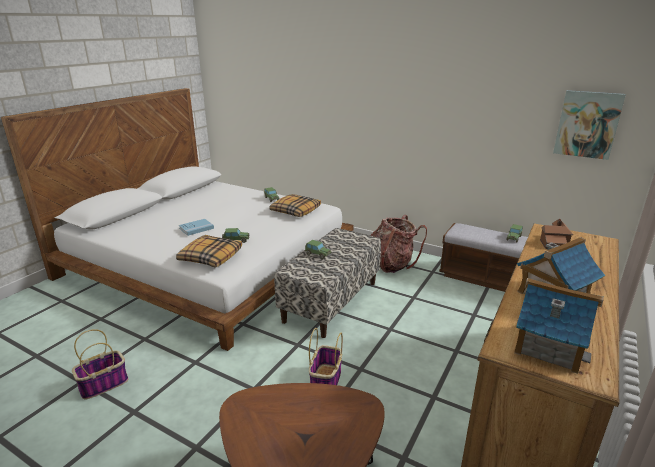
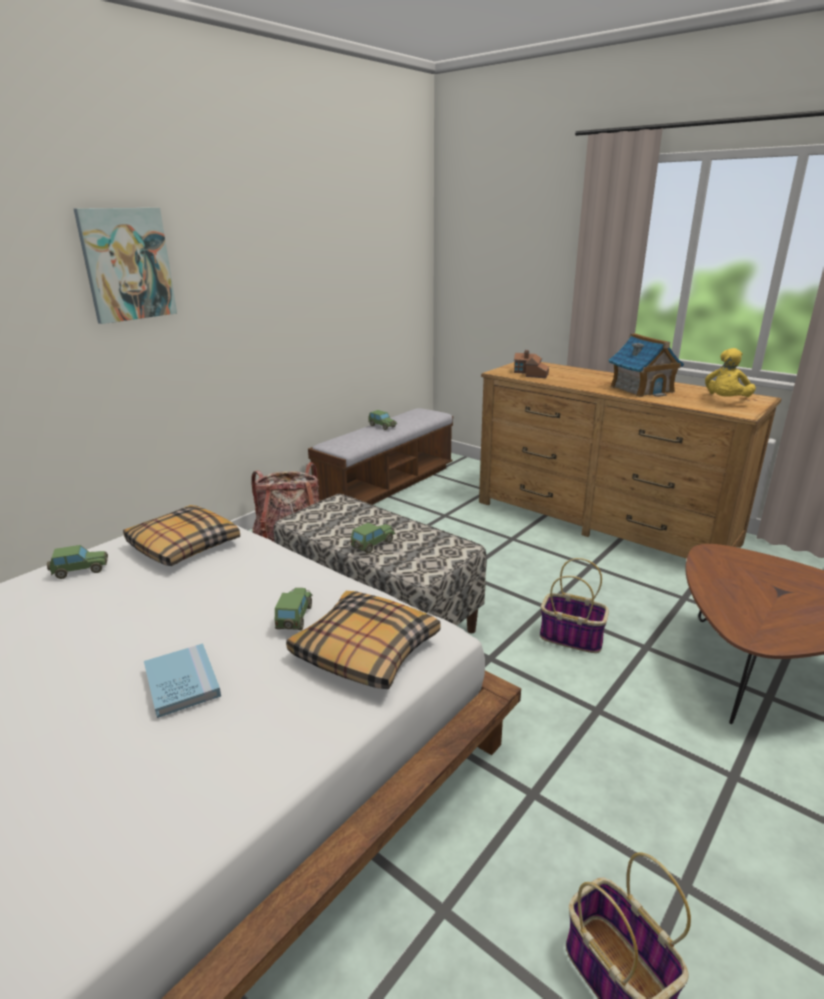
camera: 80 degrees left, 0 degrees up
(548, 346) = (725, 401): toy house -> yellow plush toy
(587, 124) = (390, 273): picture -> picture (127, 264)

